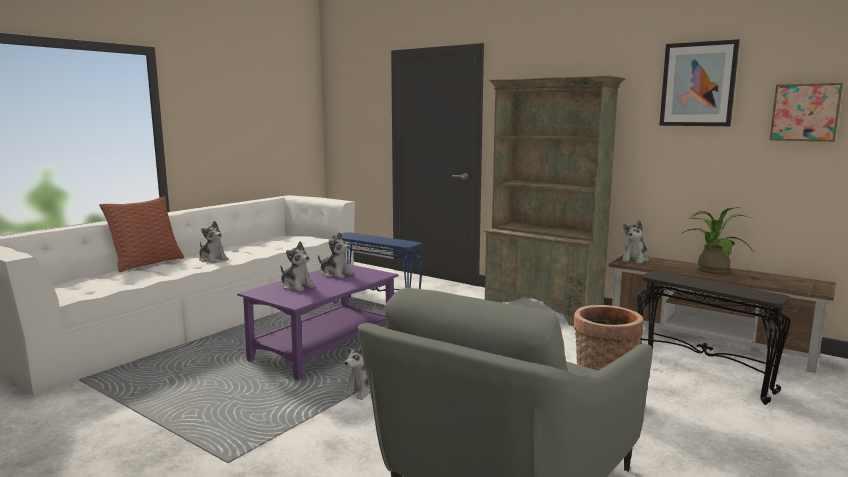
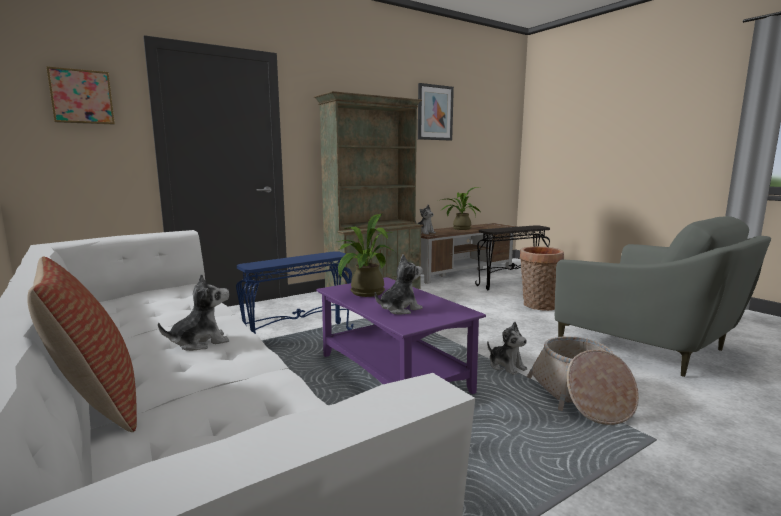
camera: 70 degrees left, 0 degrees up
(306, 428) = (580, 397): none -> basket
(335, 274) = (364, 293): plush toy -> potted plant
(805, 112) = (478, 133): picture -> picture (81, 97)

